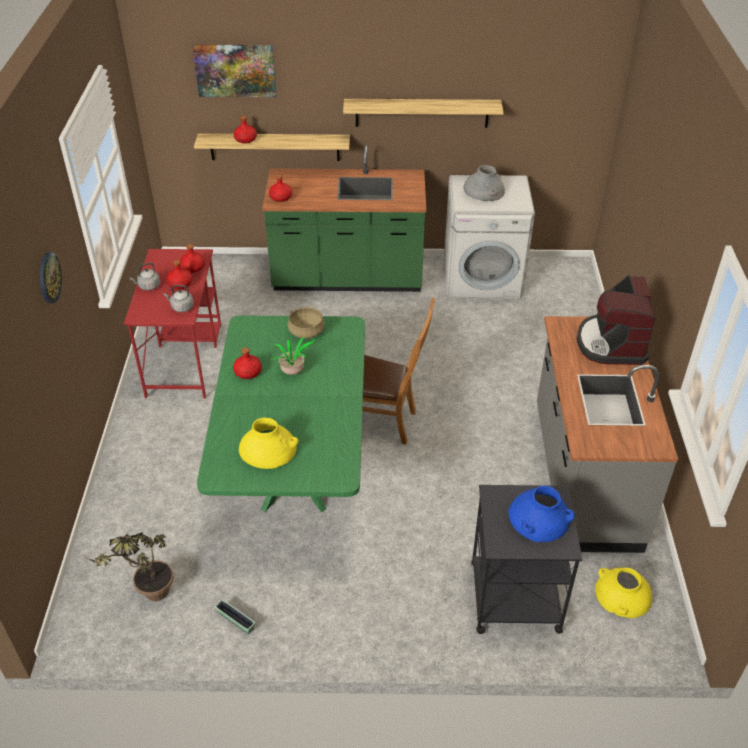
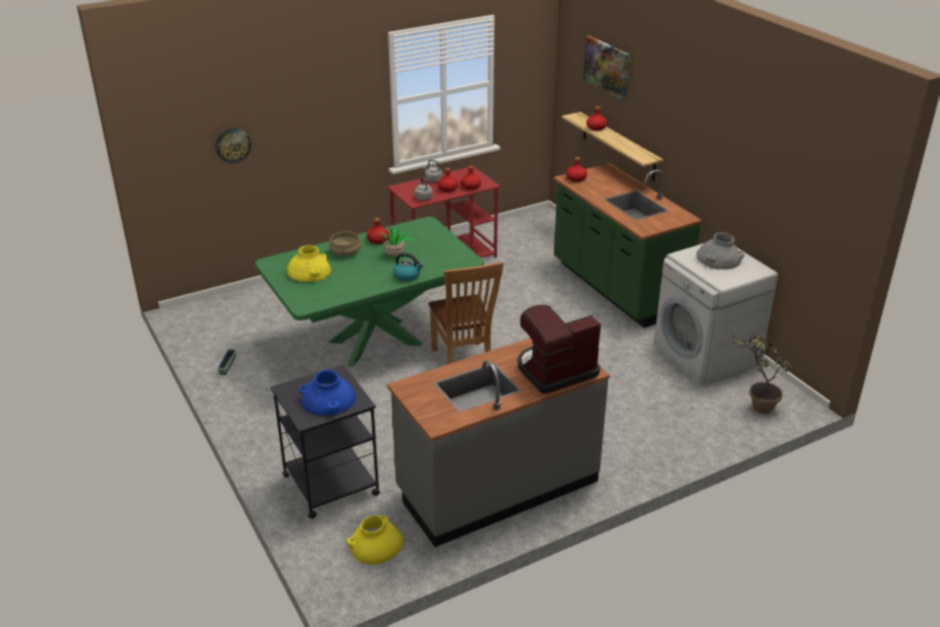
camera: 60 degrees right, 10 degrees down
(49, 277) = (313, 105): wall clock -> wall clock (233, 145)
(148, 595) = (226, 326): potted plant -> potted plant (755, 406)
(307, 332) = (443, 247): beige cooking pot -> beige cooking pot (346, 252)
(343, 377) = (407, 276): none -> kettle
(422, 113) = (711, 163): shelf -> none

